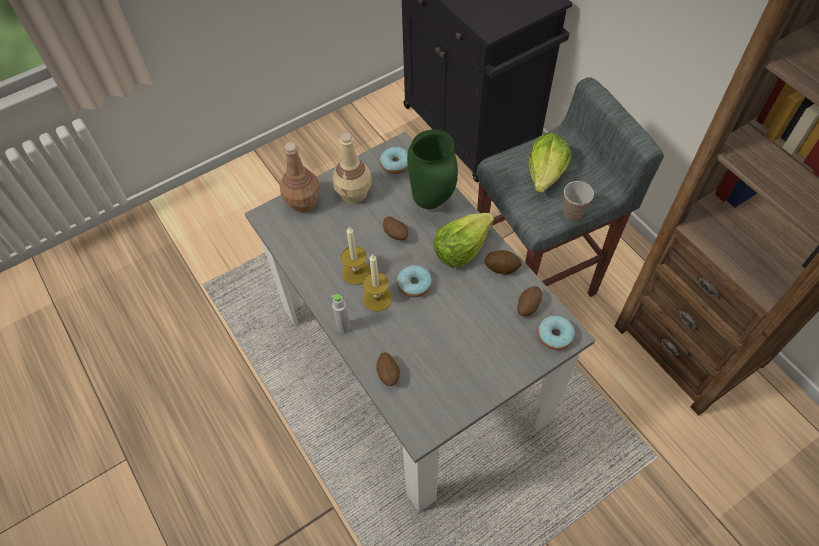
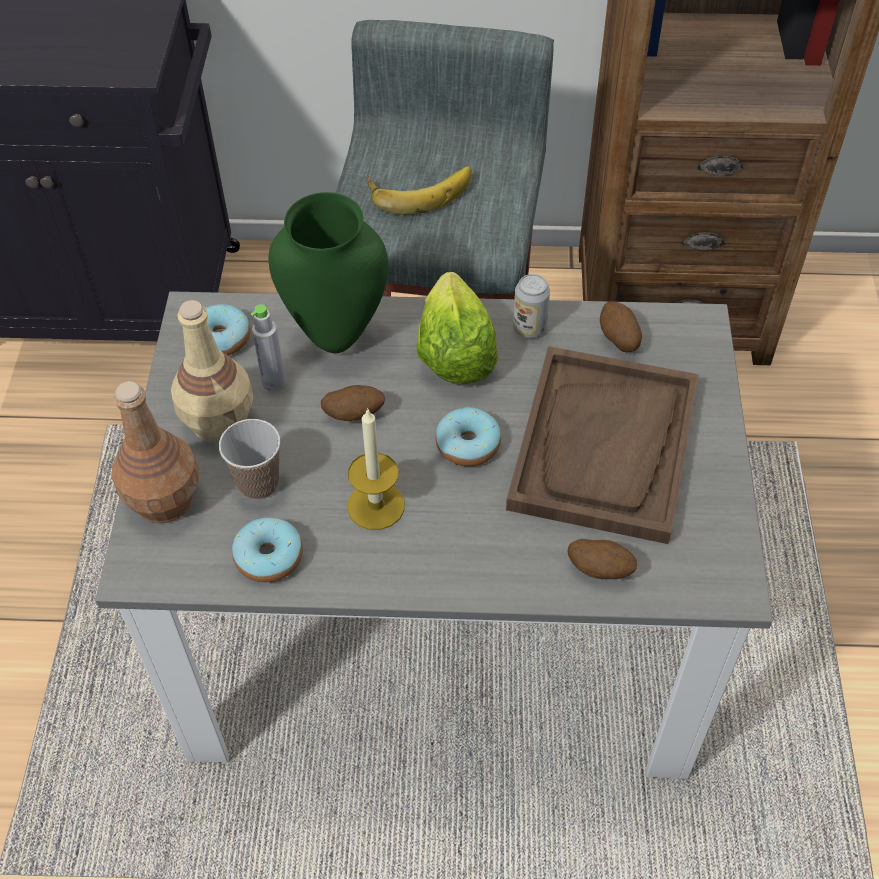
camera: 55 degrees left, 5 degrees down
(343, 327) = (465, 581): grey bottle -> grey bottle (274, 382)
(377, 298) = (450, 505): candle -> none
(457, 337) = (604, 447): none -> brown tray
(502, 267) = (529, 328): potato -> can
(546, 174) = (419, 190): lettuce -> banana
(554, 336) = (689, 340): donut -> donut (269, 557)
(572, 213) = (510, 204): cup -> cup (258, 483)

